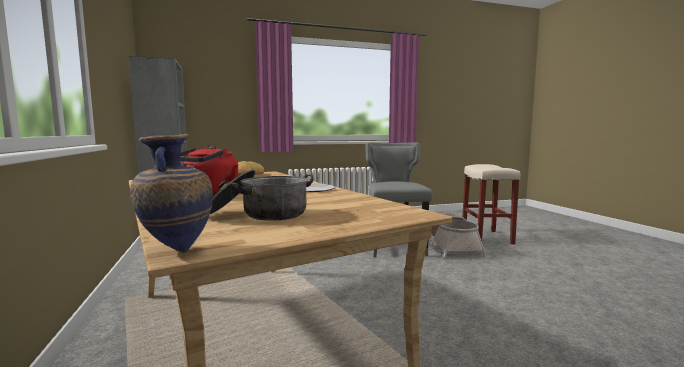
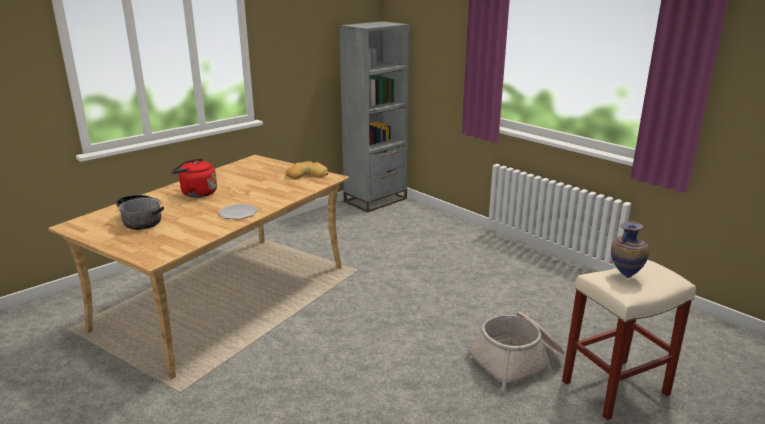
camera: 65 degrees right, 15 degrees up
(176, 251) = (69, 224): vase -> vase (624, 275)
(395, 248) = (471, 316): grey chair -> none

